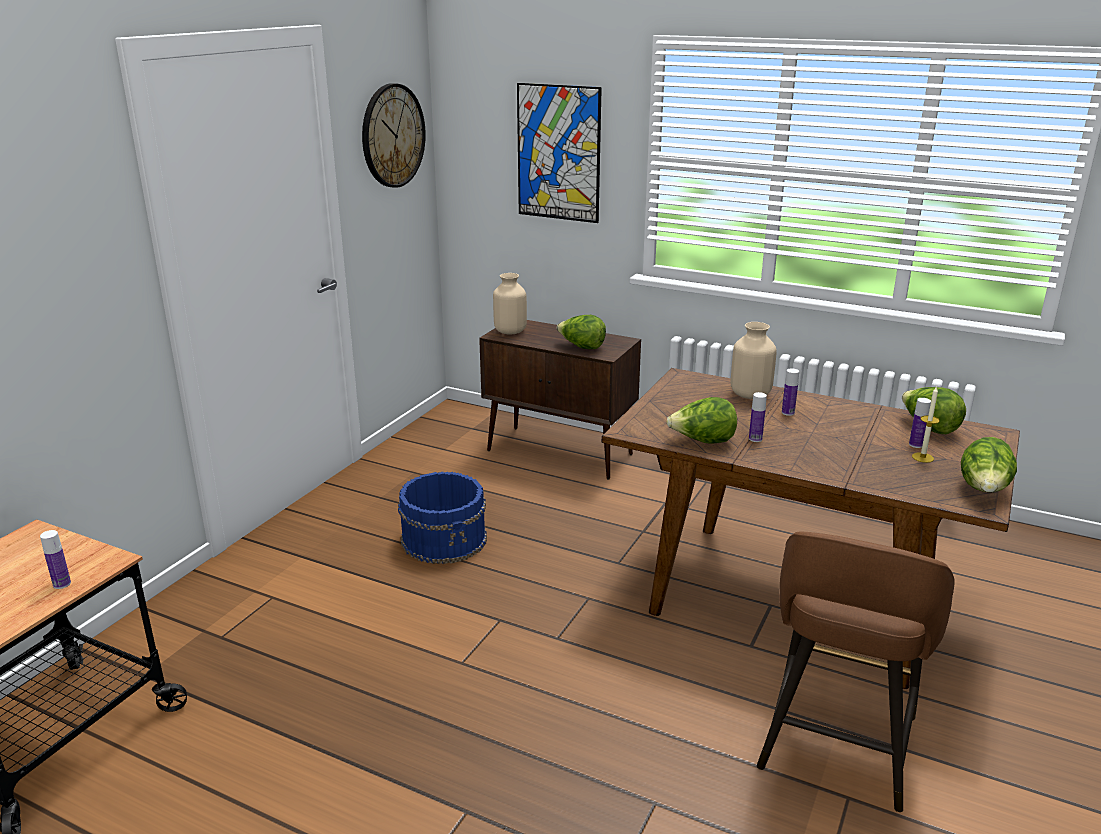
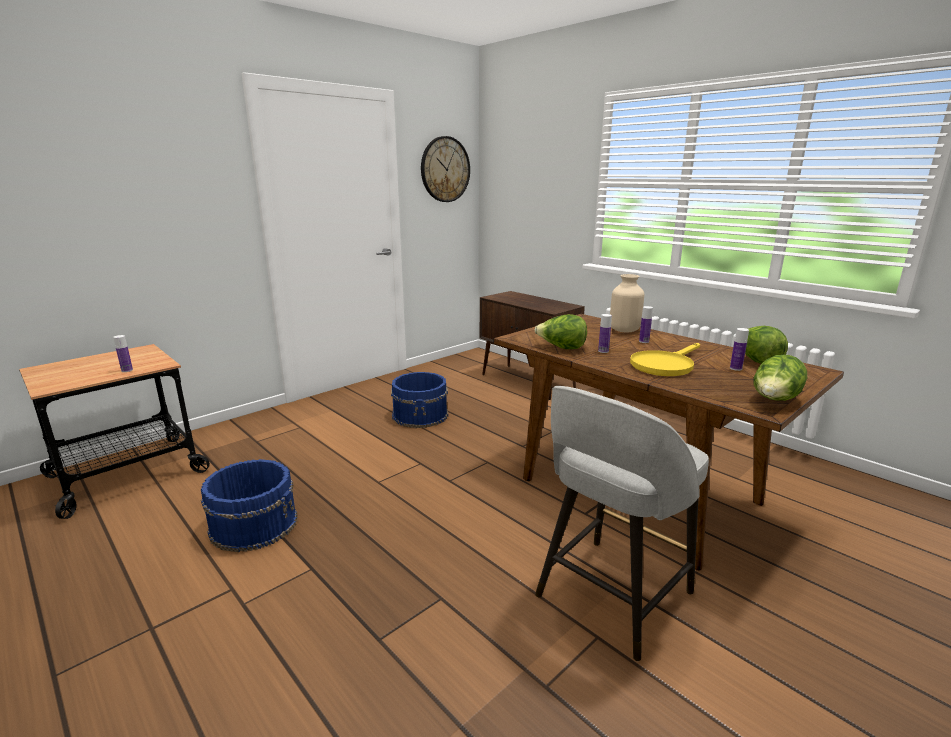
camera: 20 degrees right, 5 degrees down
(334, 771) = (254, 524): none -> blue bucket
(511, 331) = (502, 296): beige vase -> none
(558, 153) = (545, 181): picture -> none
(581, 347) = (539, 306): lettuce -> none
(836, 746) = (611, 596): brown stool -> grey stool
(840, 452) = (665, 365): none -> yellow frying pan
(922, 457) = (735, 376): candle -> none

